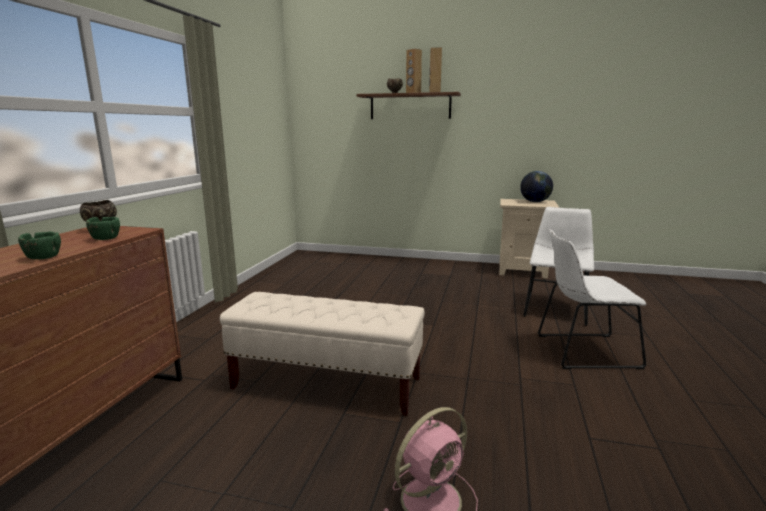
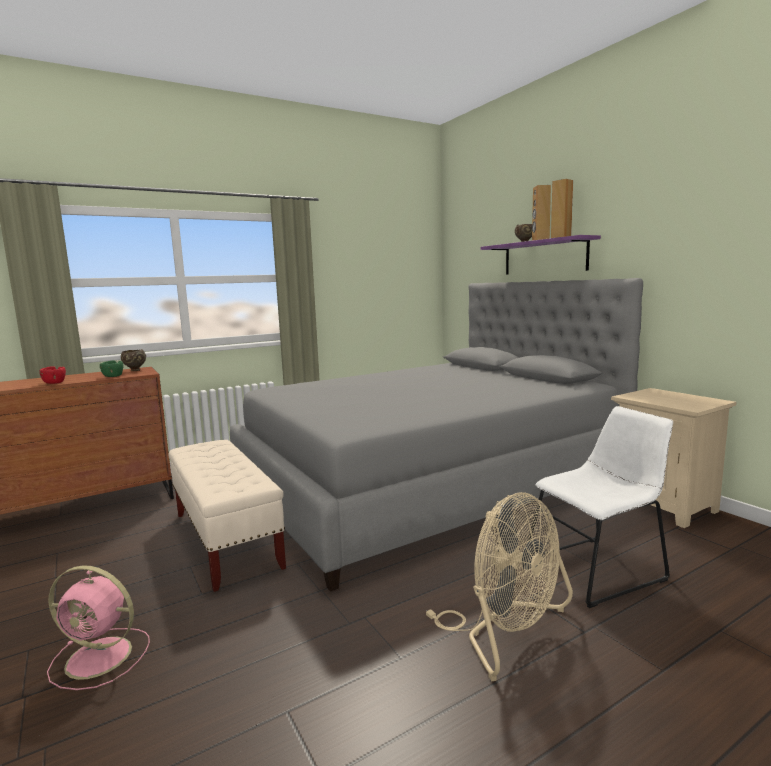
camera: 45 degrees right, 5 degrees down
(43, 257) = (54, 383): green bowl -> red bowl
(388, 295) = (429, 484): none -> grey bed
(410, 106) = (544, 257): brown shelf -> purple shelf
(535, 202) = (687, 399): globe -> none
(582, 351) = (503, 632): white chair -> beige fan

